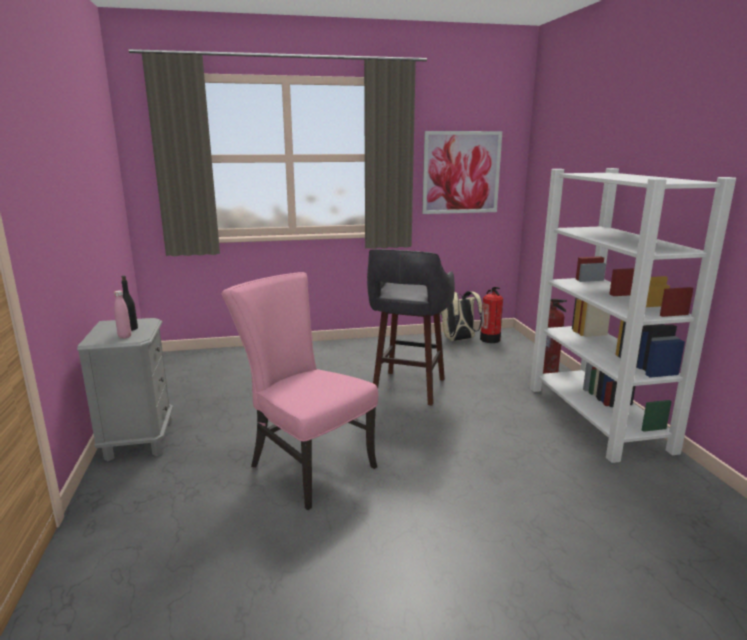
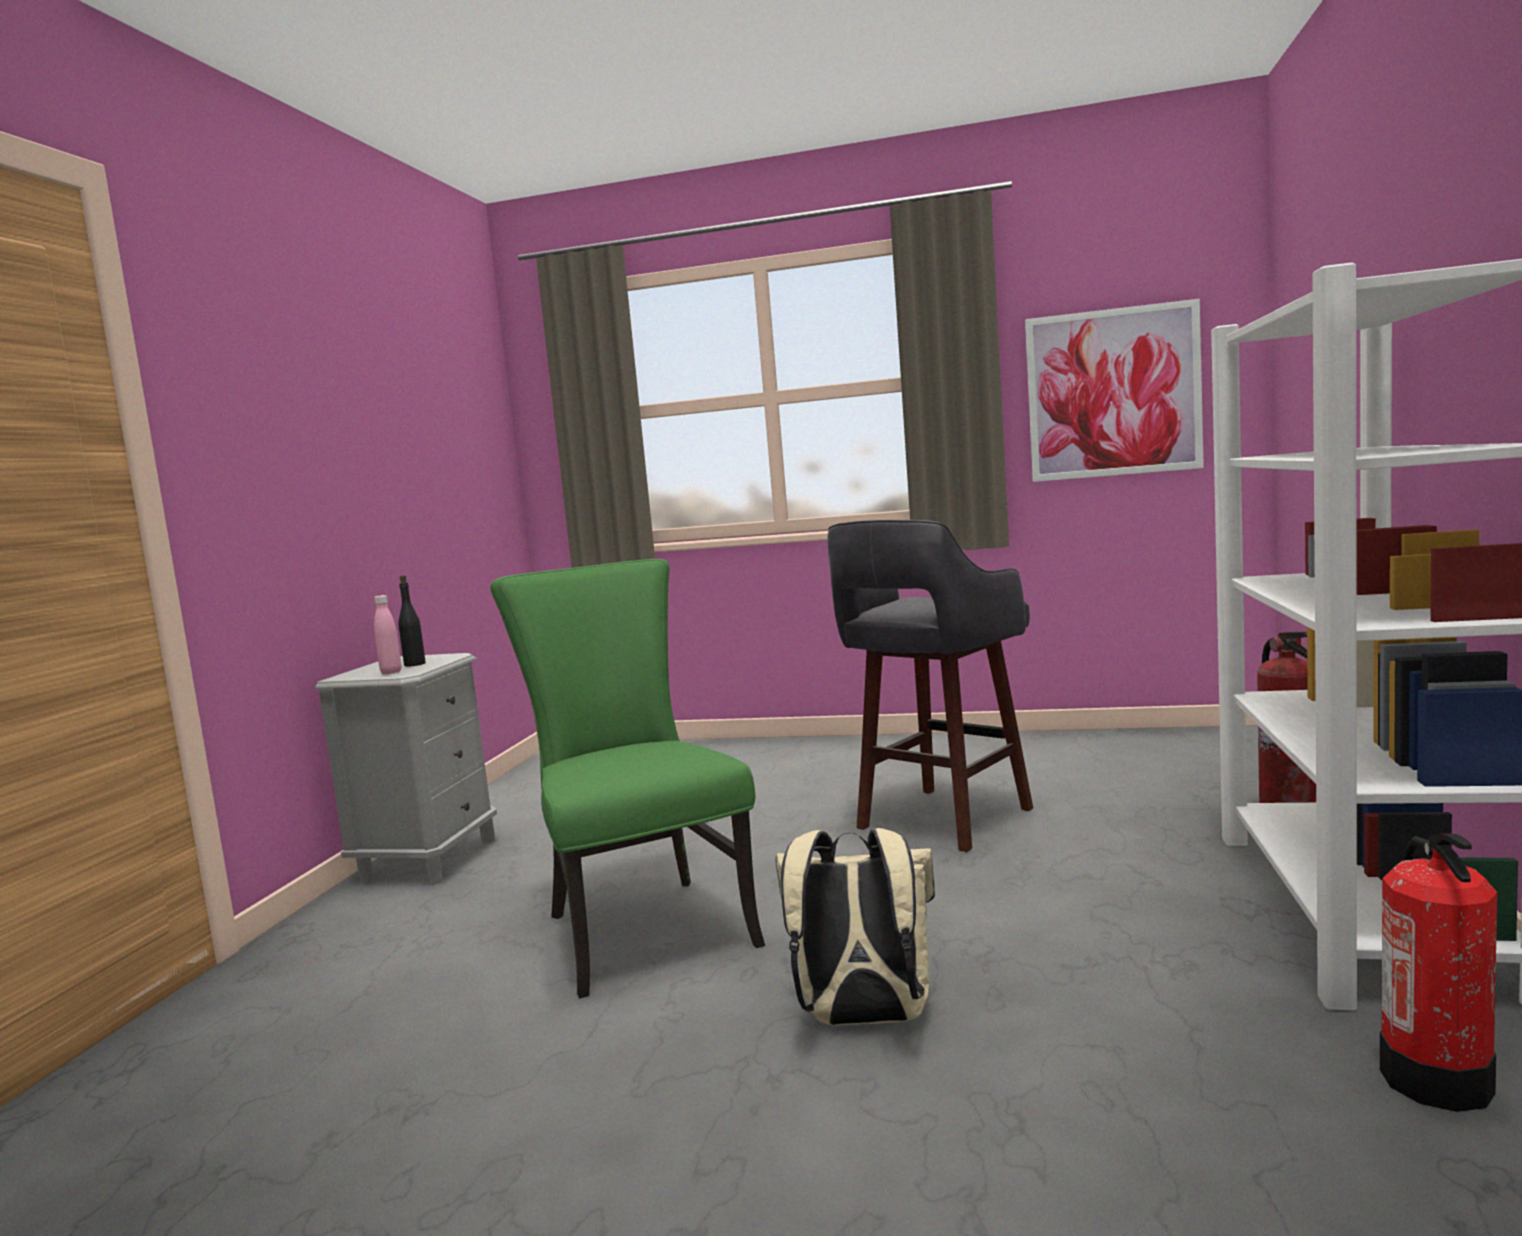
camera: 25 degrees right, 10 degrees down
(306, 464) = (642, 925): pink chair -> green chair
(458, 340) = (1123, 743): beige backpack -> beige backpack (863, 1019)
(490, 339) = (1198, 745): fire extinguisher -> fire extinguisher (1436, 1080)

